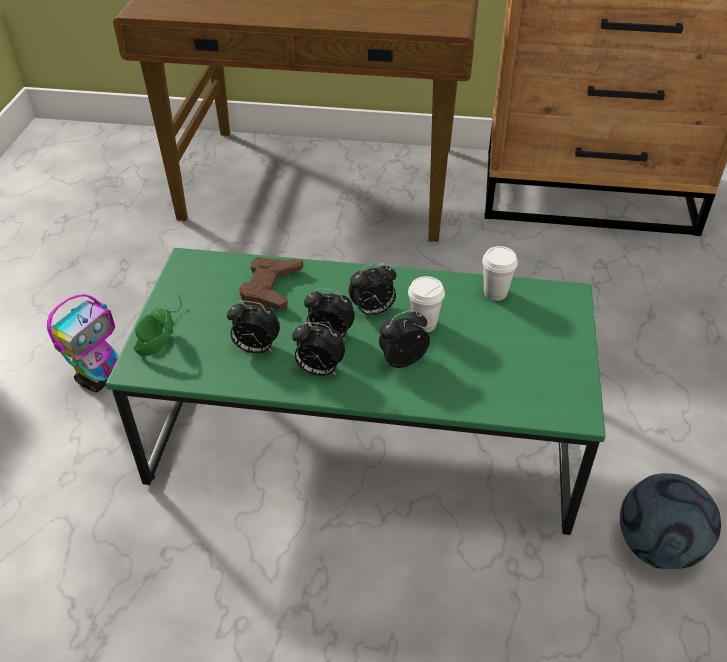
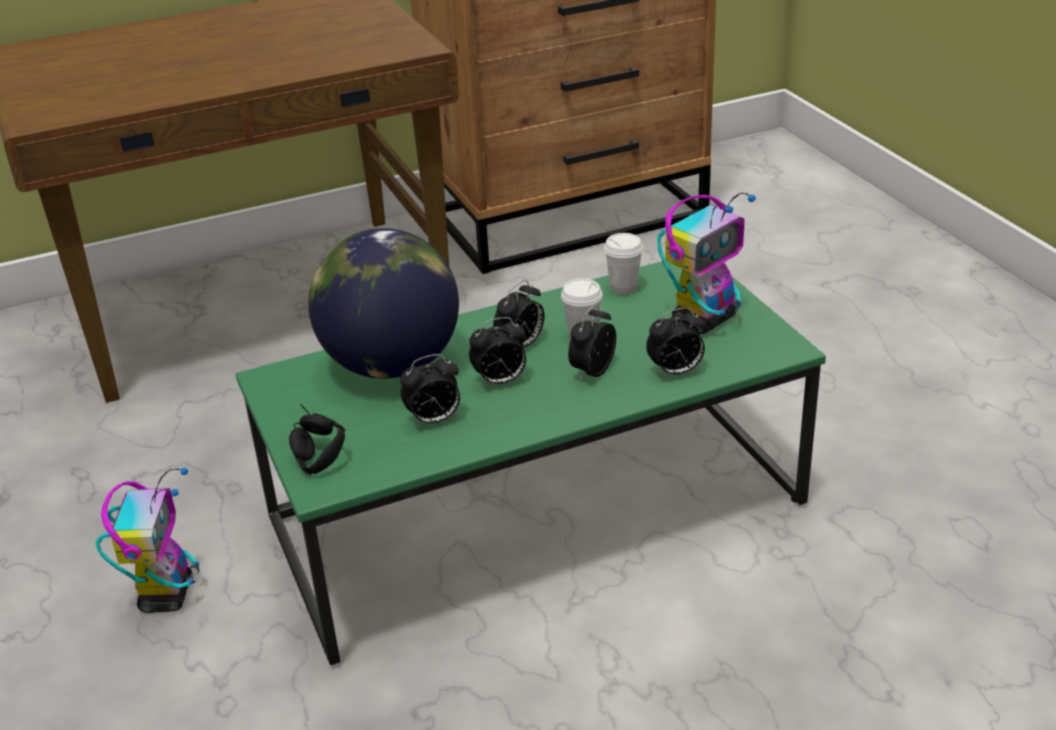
camera: 30 degrees left, 10 degrees down
(159, 331) = (308, 448): green headphones -> black headphones
(271, 288) = (391, 366): brown game controller -> globe
(319, 370) = (520, 411): alarm clock -> alarm clock (675, 372)
(532, 352) = (704, 320): none -> toy robot
(658, 546) = (885, 478): football -> none

